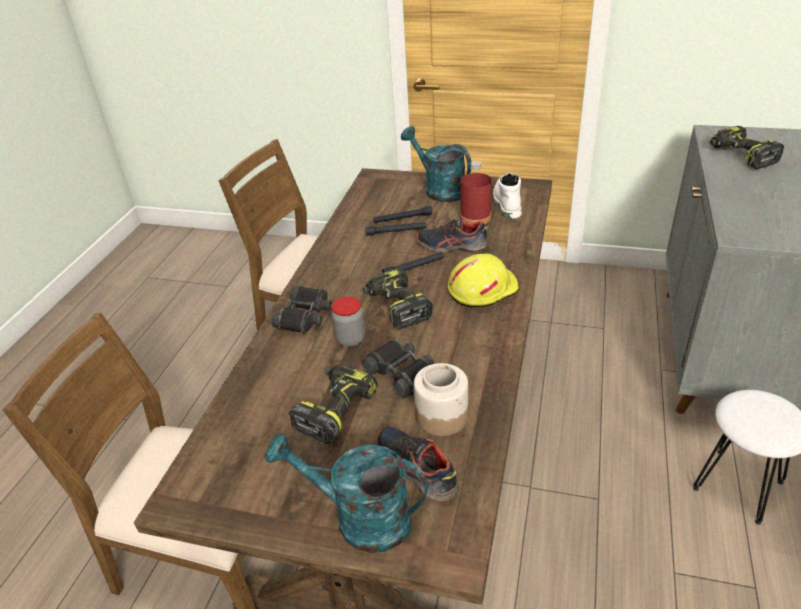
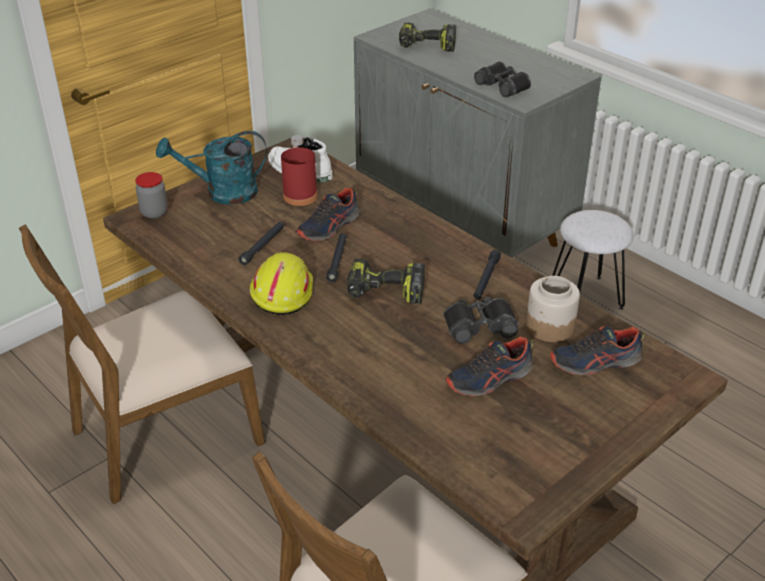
camera: 60 degrees left, 0 degrees up
(305, 316) = (337, 351): black binoculars -> black binoculars (504, 86)
(335, 409) = (489, 379): power drill -> shoe
(350, 339) = (403, 336): jar -> jar (154, 213)
(360, 518) = (624, 409): turquoise watering can -> none
(403, 218) = (245, 233): black flashlight -> black flashlight (486, 279)
(482, 289) = (413, 240): yellow hard hat -> yellow hard hat (281, 292)

